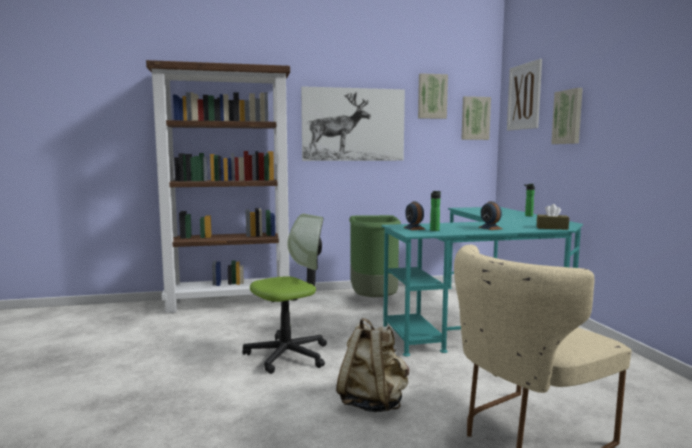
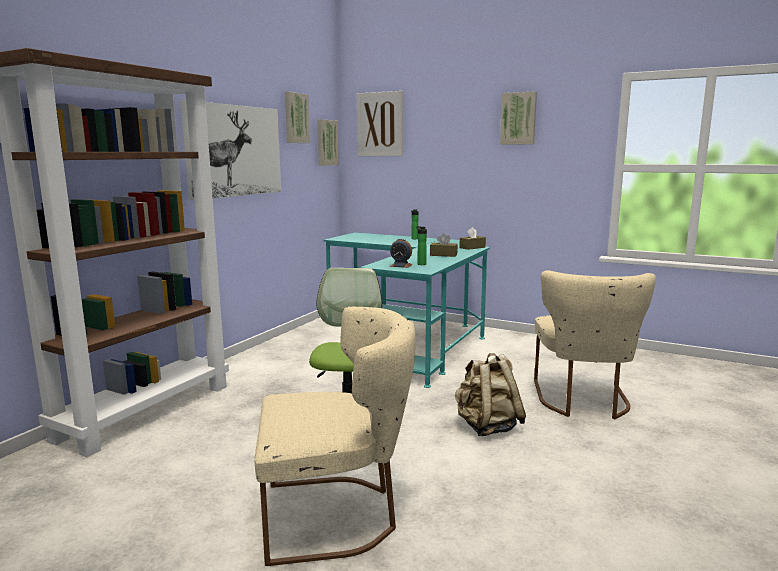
camera: 50 degrees left, 5 degrees up
(164, 394) = (337, 515): none -> beige chair
(374, 301) = (299, 354): green trash can -> none
(490, 228) = (443, 255): alarm clock -> brown tissue box
(568, 117) = (442, 149): picture -> picture (518, 118)

